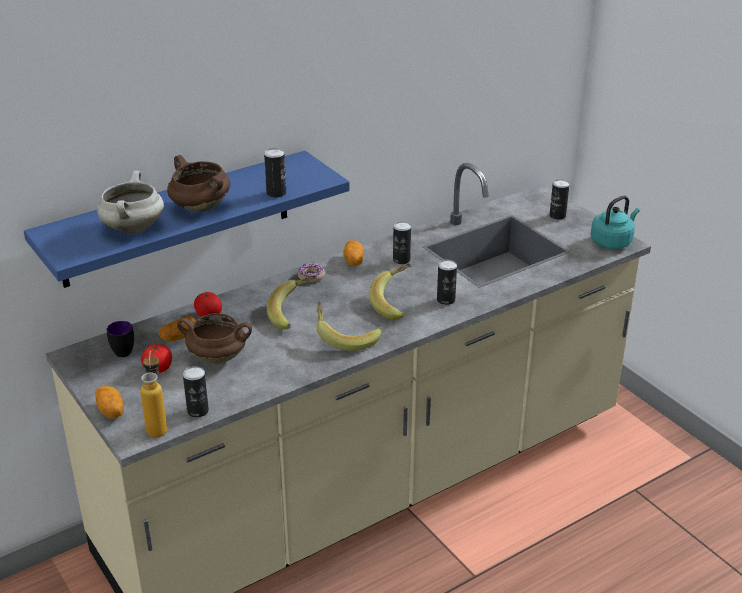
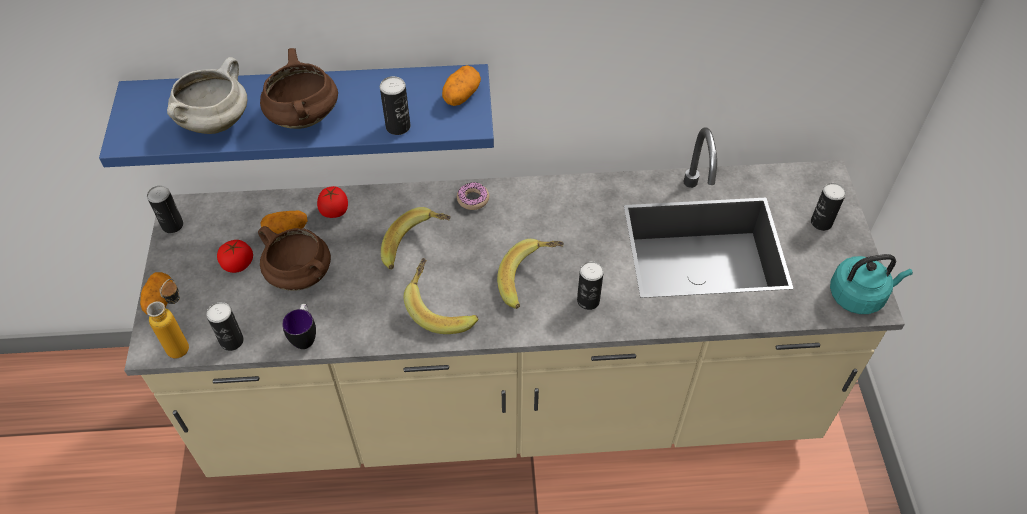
camera: 30 degrees right, 20 degrees up
(121, 350) = (225, 222): mug -> mug (305, 336)
(353, 261) = (533, 195): potato -> potato (461, 95)
(401, 260) = (585, 216): can -> can (172, 225)

